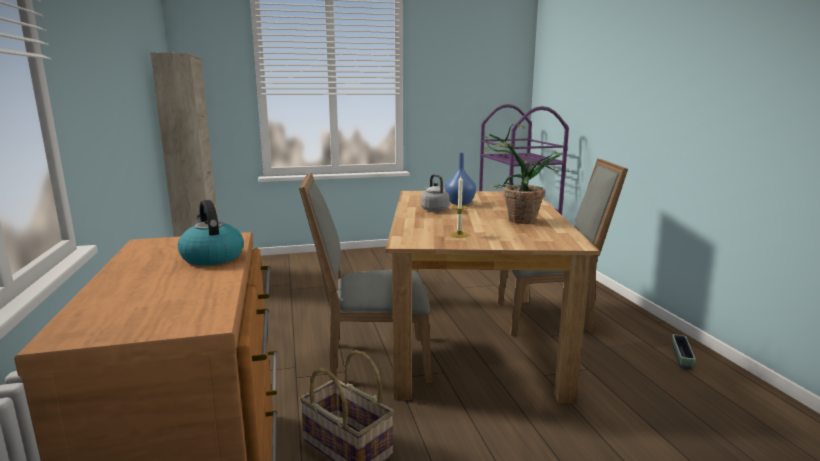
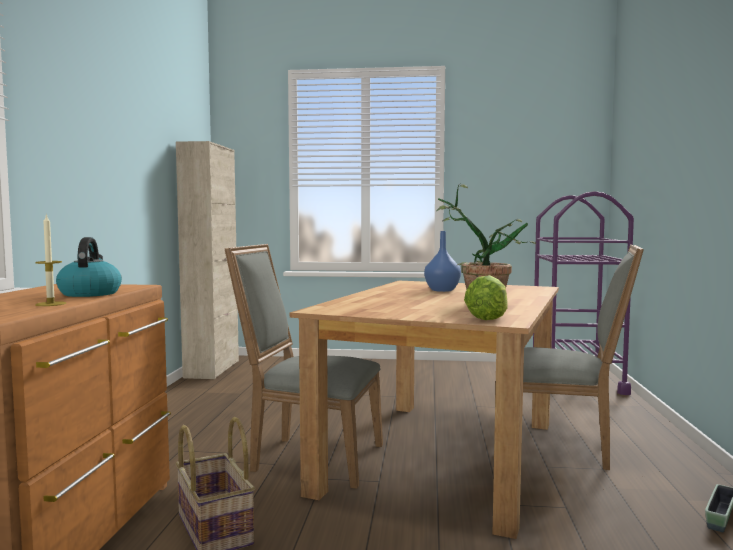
camera: 20 degrees right, 10 degrees down
(434, 209) = (402, 292): grey kettle -> none
(459, 235) = (387, 308): candle -> candle (50, 304)
(553, 240) = (488, 318): none -> lettuce

